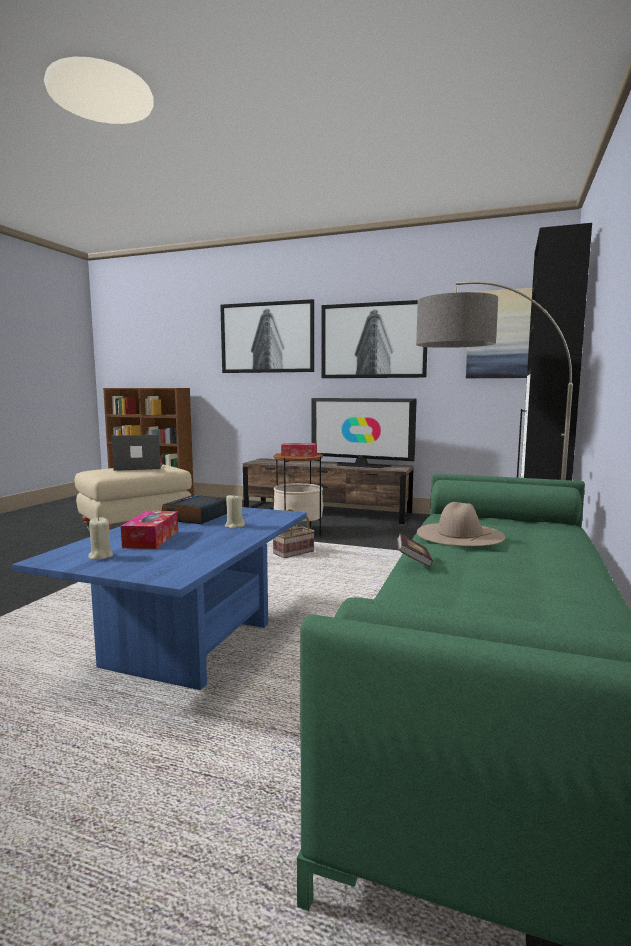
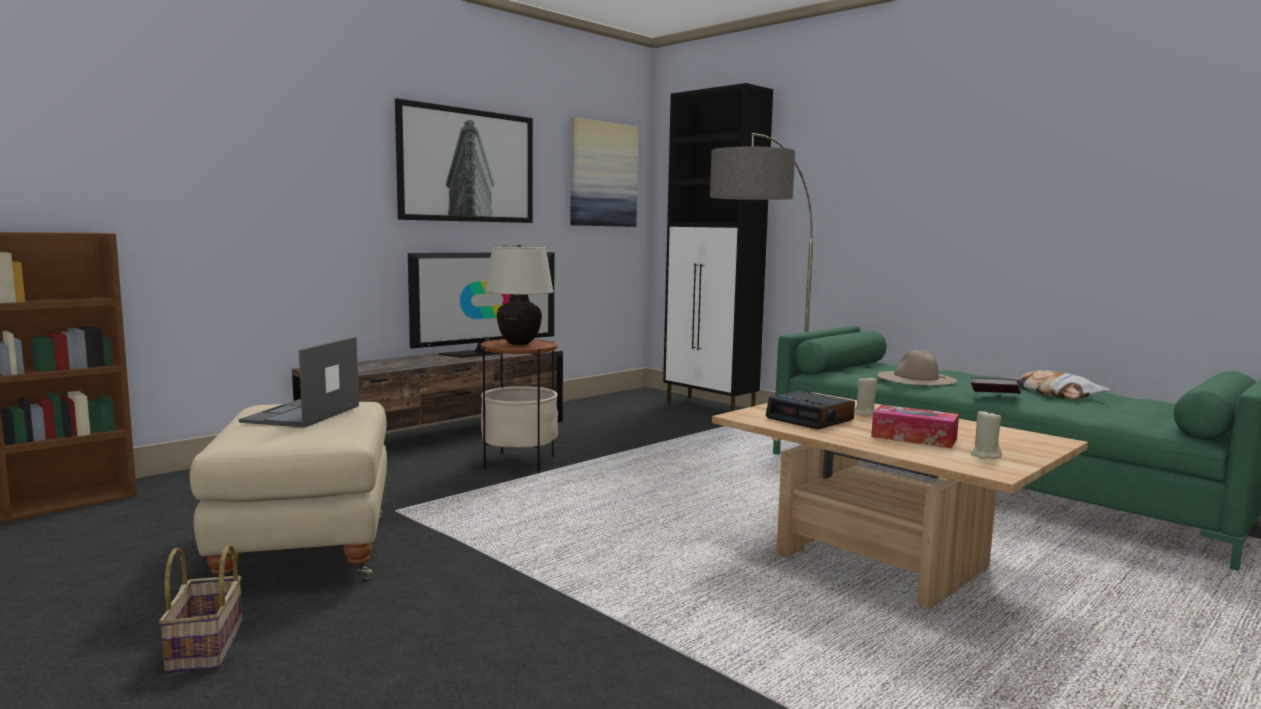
camera: 65 degrees left, 0 degrees up
(189, 644) = (881, 561): blue coffee table -> beige coffee table
(267, 337) = (291, 139): picture -> none
(293, 553) = (612, 479): basket -> basket (207, 648)
(299, 455) = (519, 344): tissue box -> beige table lamp
(521, 592) = (1054, 393): none -> pillow

